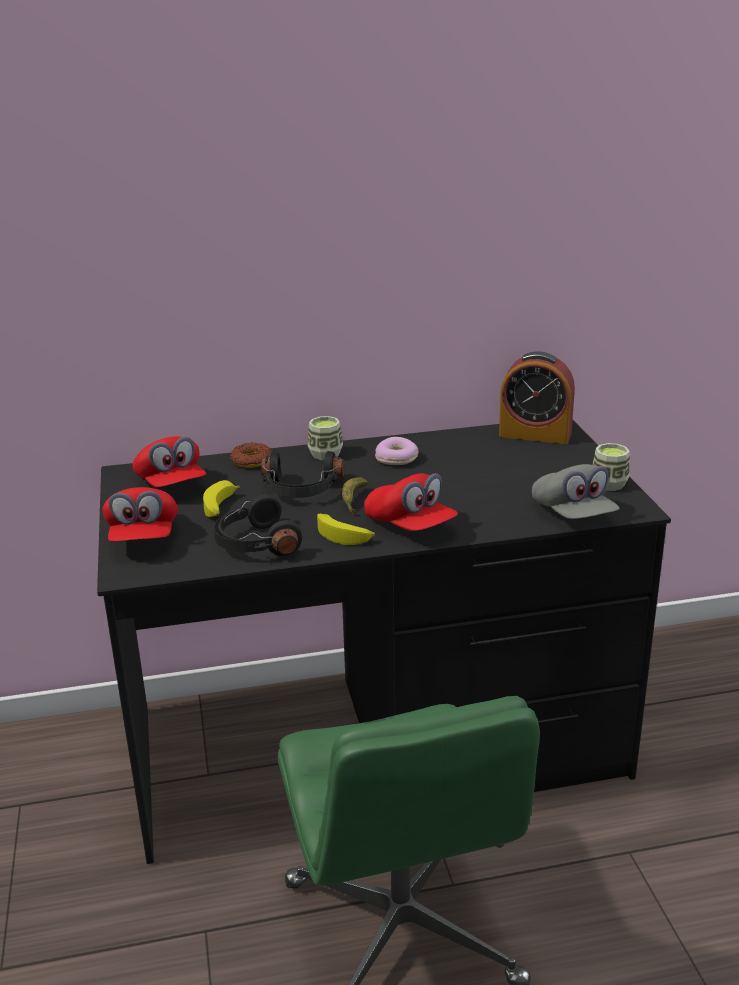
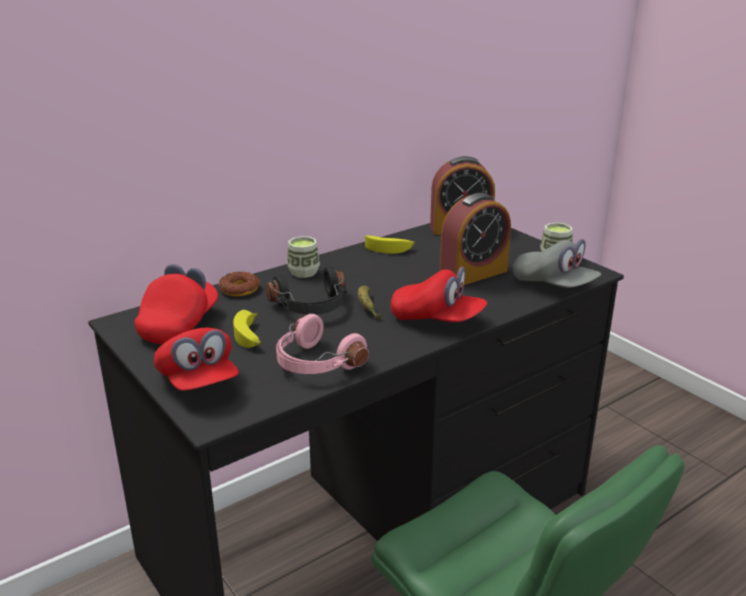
camera: 25 degrees left, 0 degrees up
(171, 484) = (179, 324): red cap -> red cap turned 105 degrees counterclockwise
(255, 544) = (315, 363): black headphones -> pink headphones
(345, 536) = (390, 339): banana -> banana (389, 248)
(397, 458) = (369, 265): donut -> none
(497, 486) = (473, 274): none -> alarm clock

